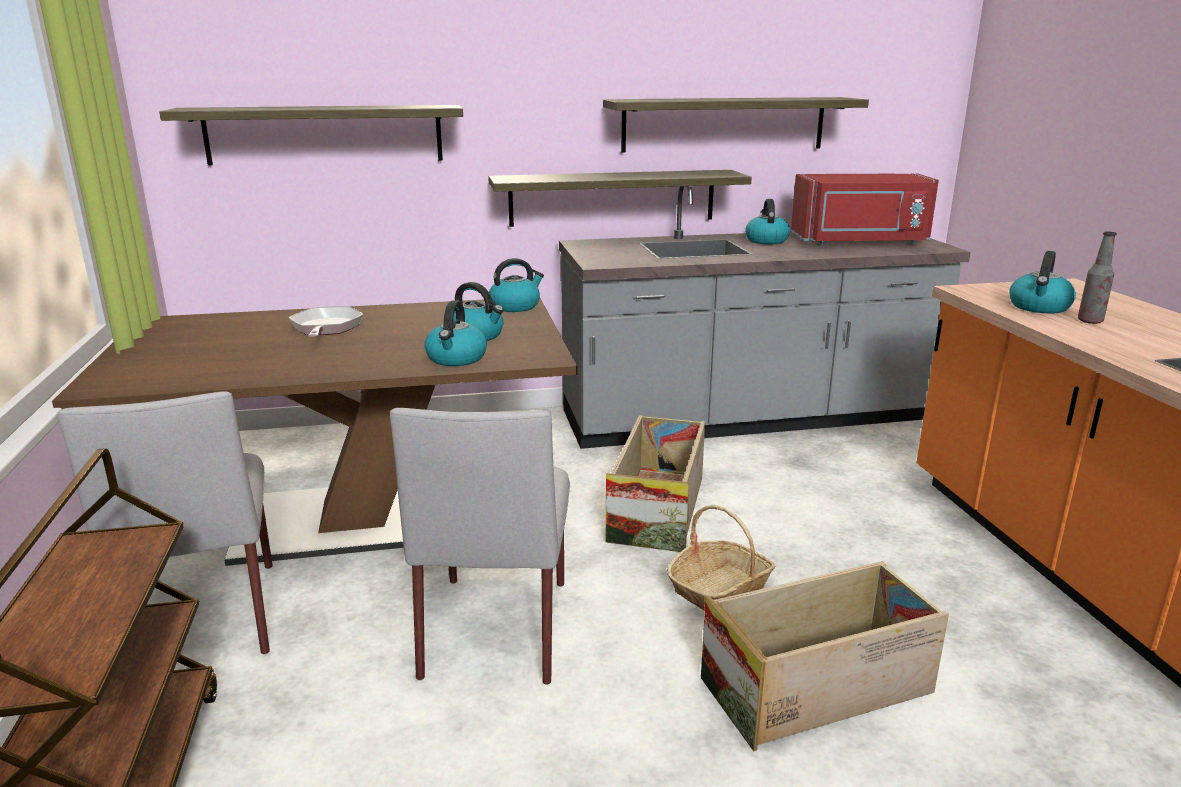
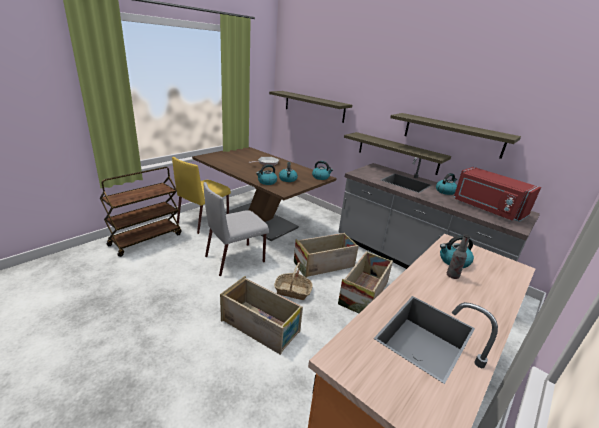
camera: 50 degrees right, 5 degrees up
(206, 615) = (204, 221): grey chair -> yellow chair
(795, 505) = (364, 292): none -> crate

